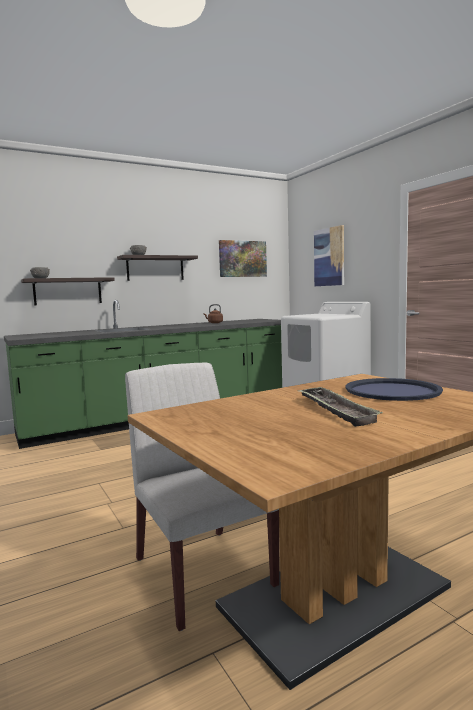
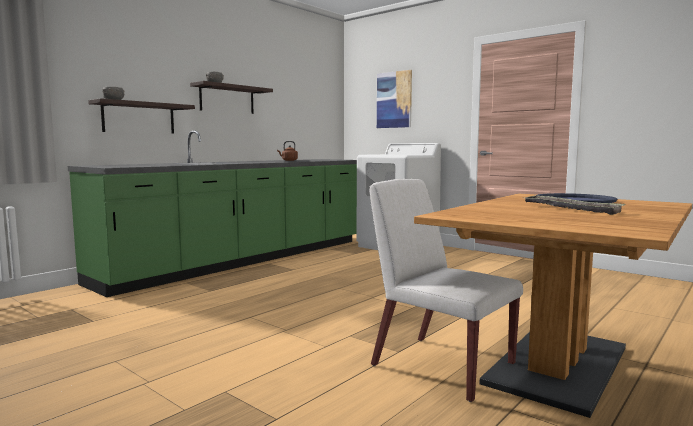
camera: 20 degrees left, 0 degrees up
(242, 259) = (306, 96): picture -> none

